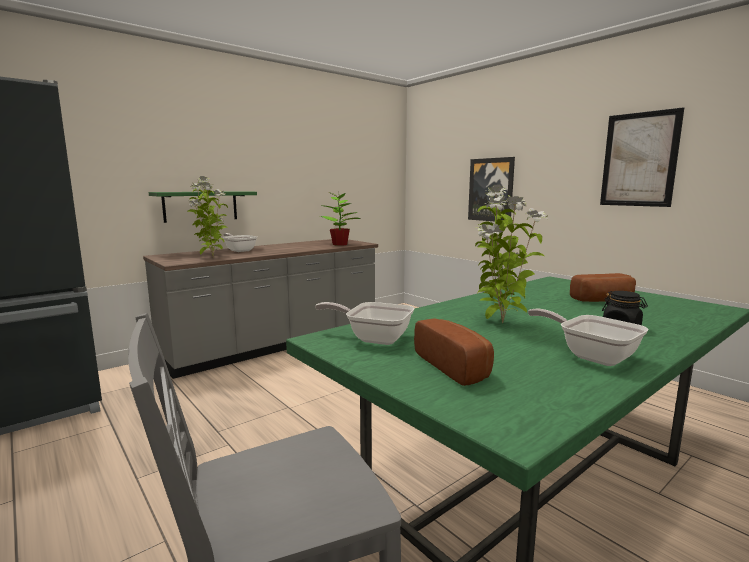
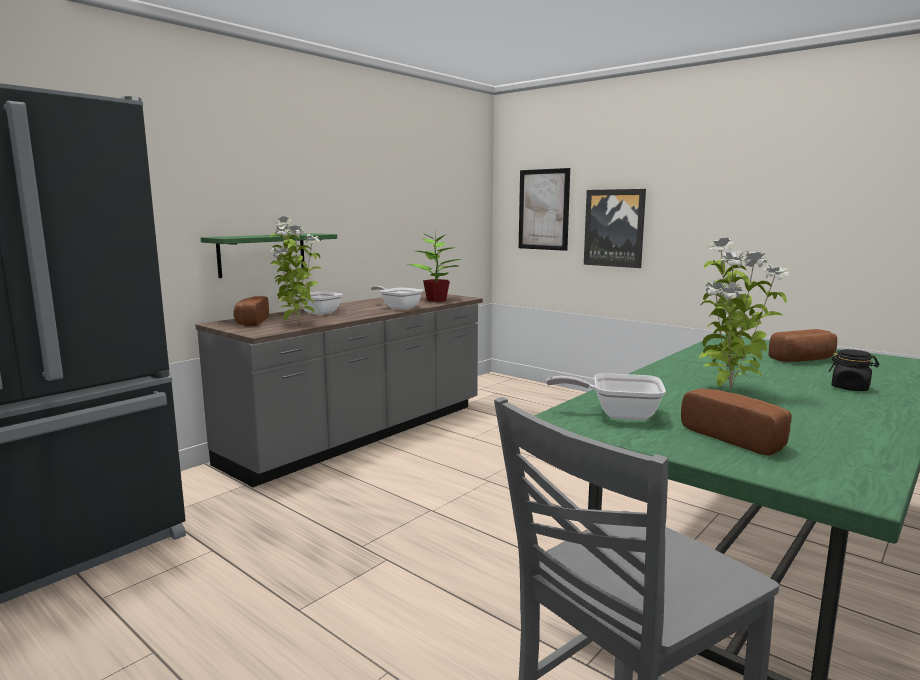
camera: 10 degrees left, 0 degrees up
(181, 255) = (250, 322): none -> bread
(591, 355) = (852, 419): frying pan -> frying pan (398, 307)
(639, 159) = (800, 197): picture -> picture (543, 209)

